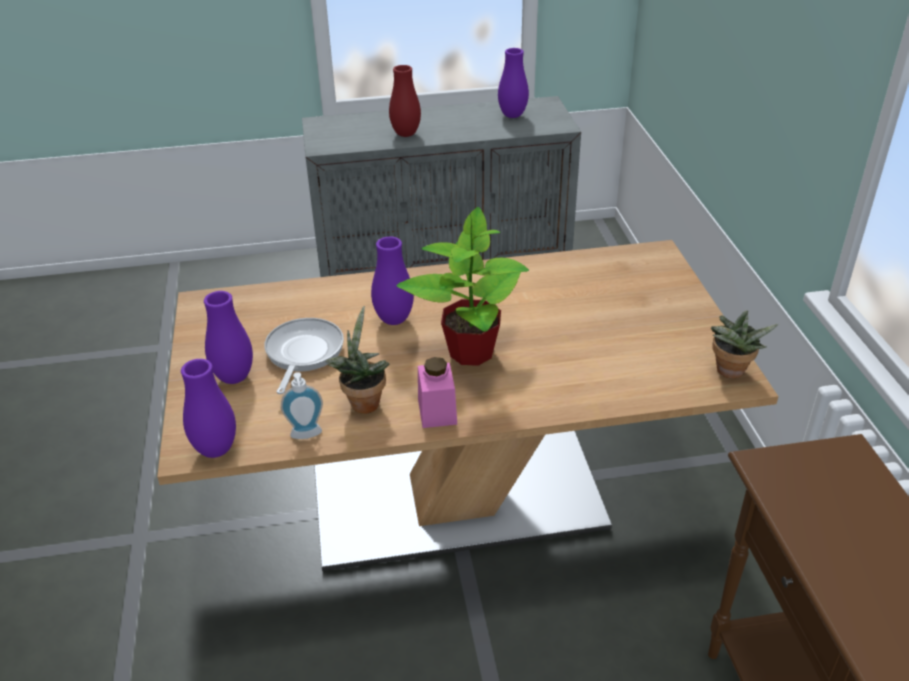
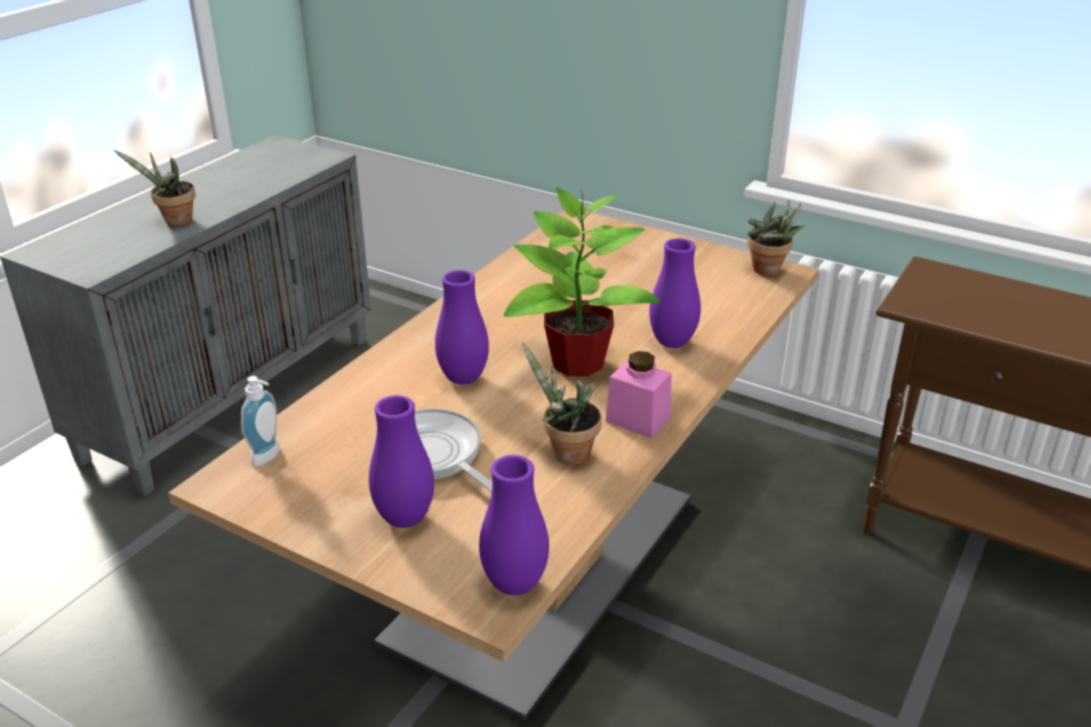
camera: 50 degrees left, 5 degrees down
(306, 436) = (573, 511): soap dispenser -> soap dispenser (269, 457)
(406, 134) = (174, 222): red vase -> potted plant
(512, 115) = (262, 165): purple vase -> purple vase (672, 342)

